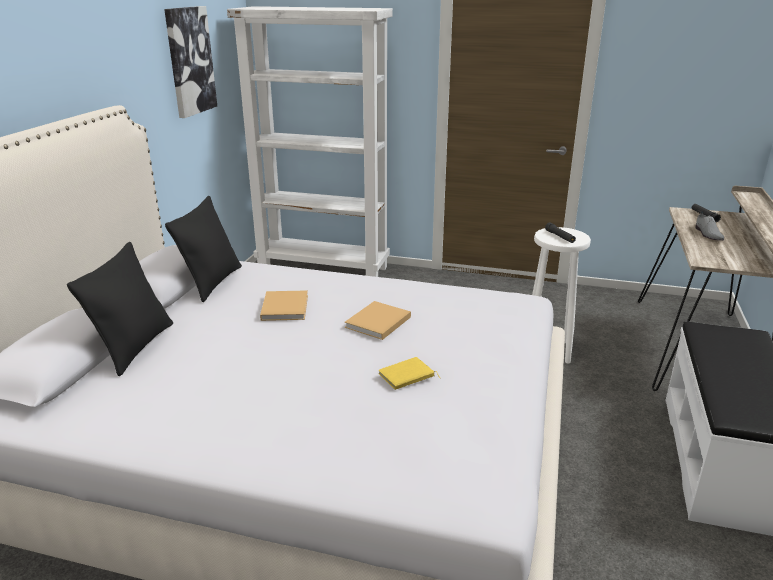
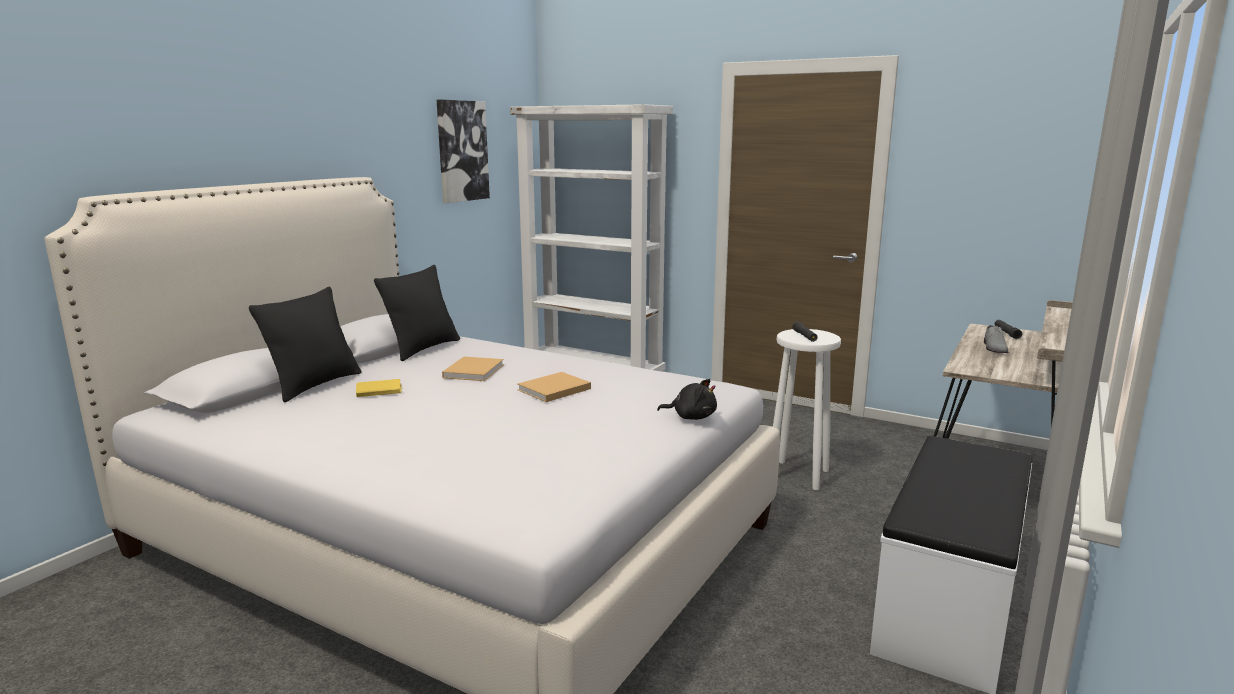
camera: 15 degrees right, 10 degrees down
(407, 377) = (542, 429): yellow book -> yellow book (379, 391)
(522, 341) = (691, 417): none -> black plush toy

